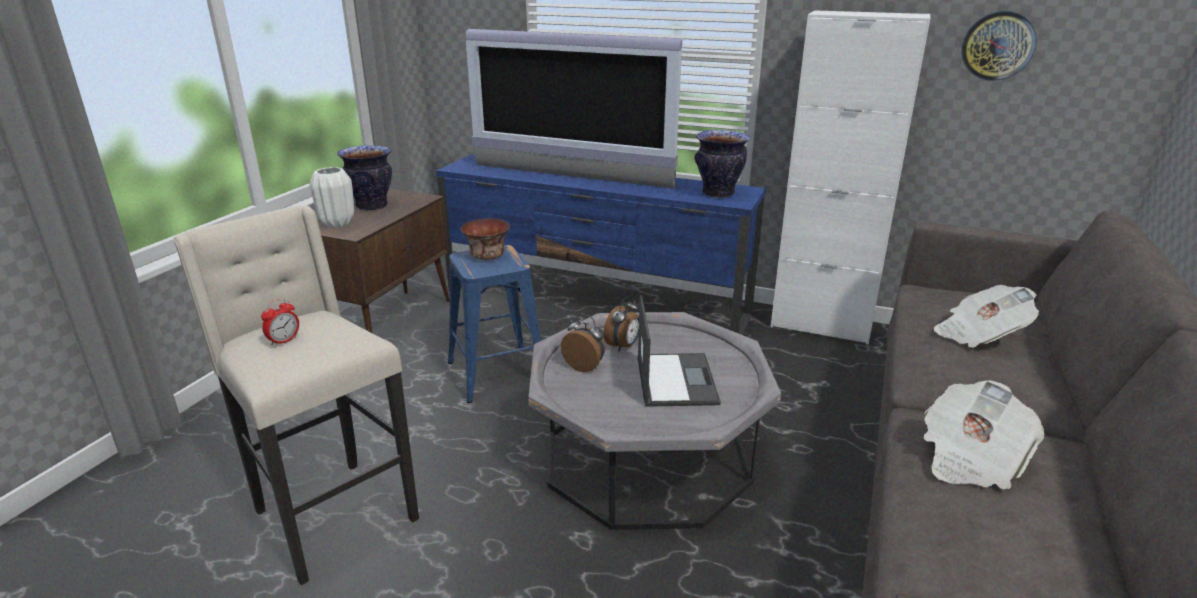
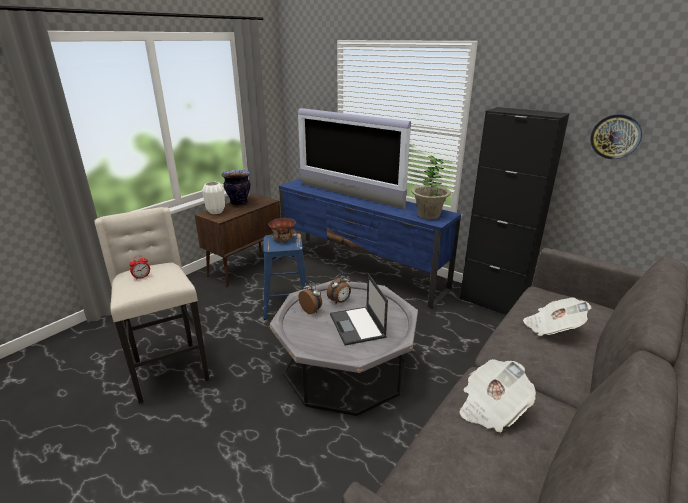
camera: 15 degrees right, 0 degrees up
(675, 379) = (357, 326): laptop -> laptop turned 150 degrees clockwise
(718, 194) = (428, 215): vase -> potted plant
(820, 326) = (492, 303): white cabinet -> black cabinet

